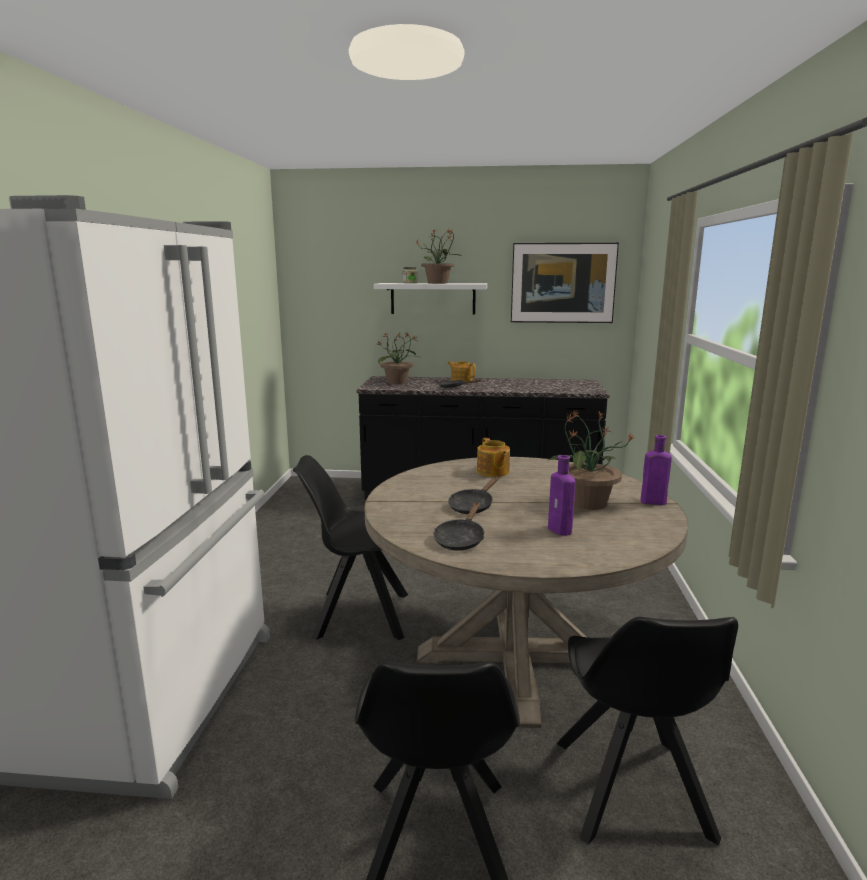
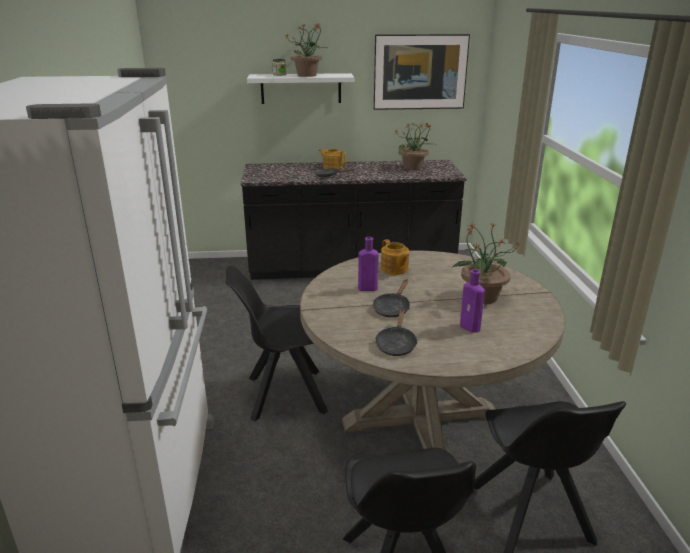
camera: 10 degrees left, 10 degrees up
(397, 382) = (274, 171): potted plant -> potted plant (413, 167)
(651, 502) = (530, 292): purple bottle -> purple bottle (366, 288)

